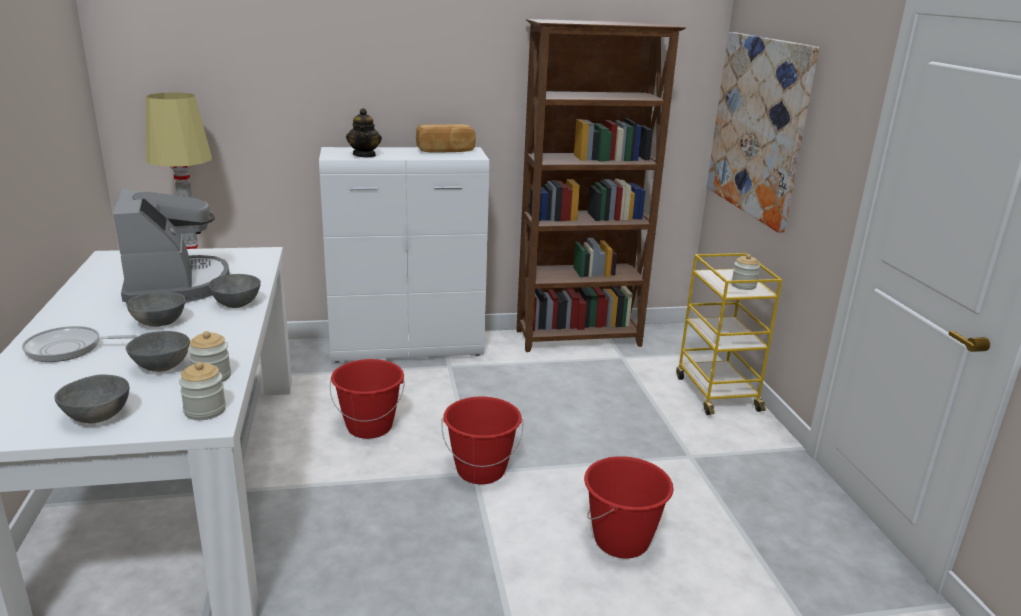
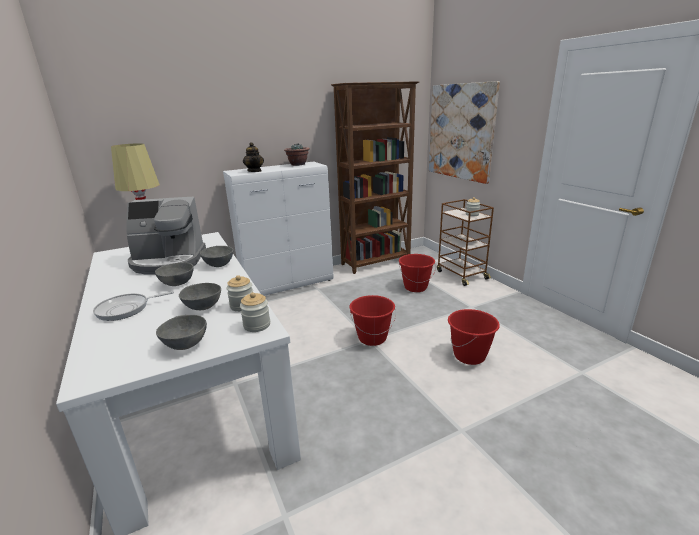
camera: 15 degrees left, 0 degrees up
(175, 285) = (168, 261): coffee machine -> coffee machine turned 120 degrees clockwise
(369, 427) = (294, 329): red bucket -> red bucket (415, 287)
(446, 151) = (298, 164): bread -> potted plant
(716, 393) = (461, 275): yellow cart -> brown cart

